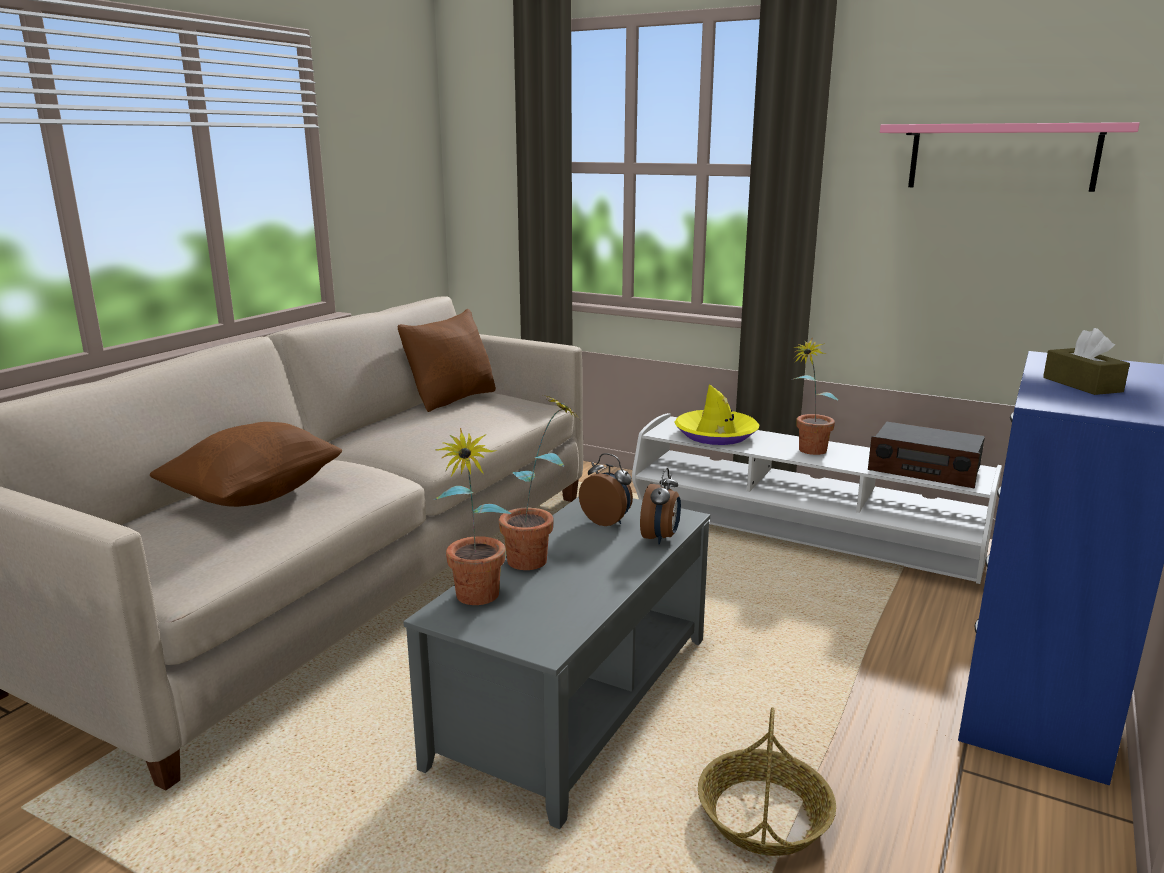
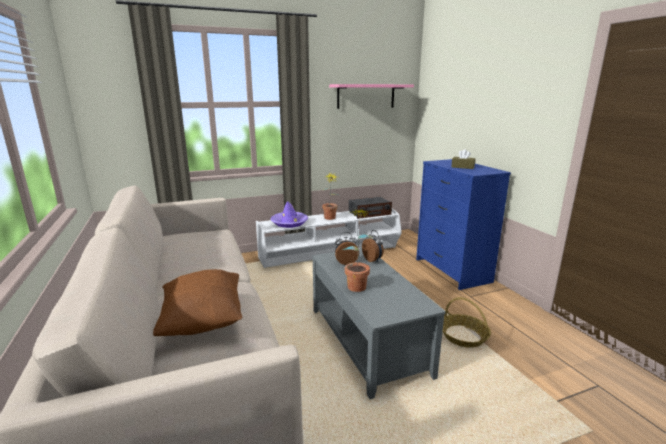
camera: 50 degrees left, 0 degrees up
(452, 399) = (174, 241): brown pillow -> none
(475, 601) = (377, 308): potted plant -> none
(716, 434) = (289, 223): yellow hat -> purple hat

